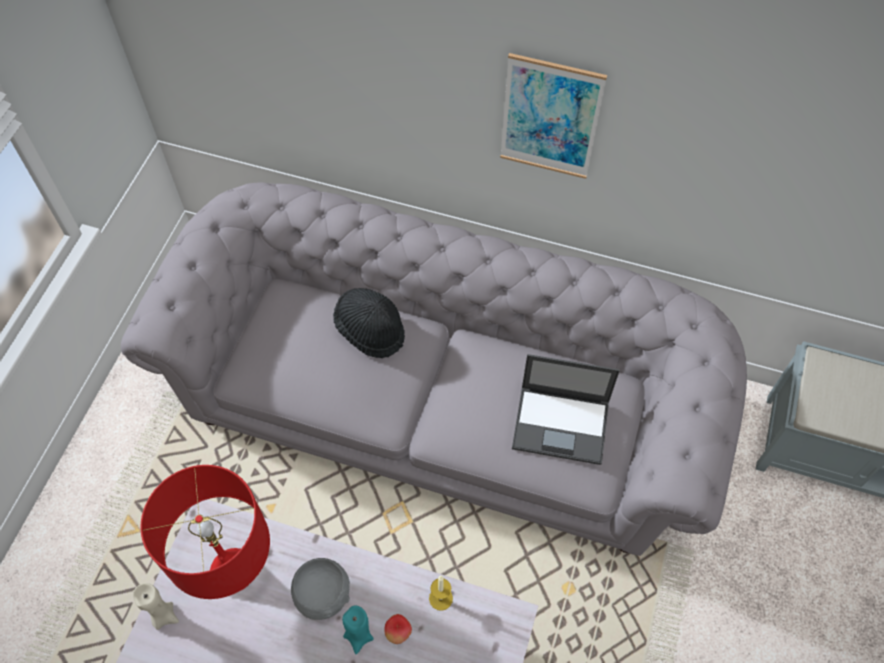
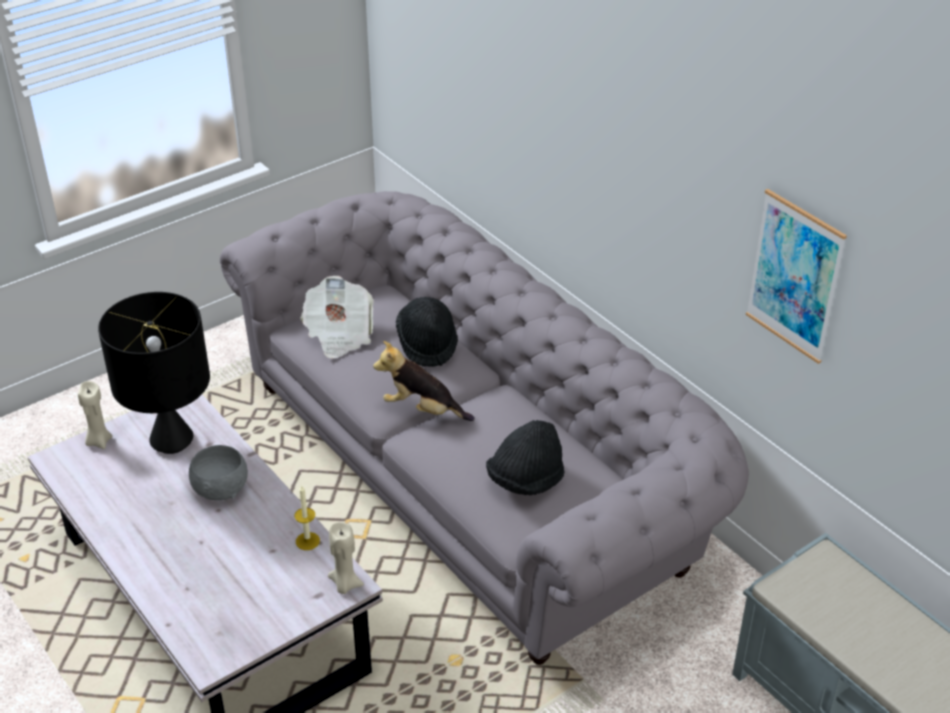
camera: 35 degrees right, 20 degrees down
(233, 572) = (172, 442): red table lamp -> black table lamp
(286, 363) = (339, 334): none -> newspaper
(359, 635) = (221, 529): turquoise candle -> none
(398, 632) = (253, 543): apple -> none
(423, 402) = (422, 409): none -> plush toy
(507, 621) = (345, 584): none -> beige candle
(550, 118) = (628, 172): picture -> picture (794, 276)
(562, 425) = (525, 480): laptop -> black hat

